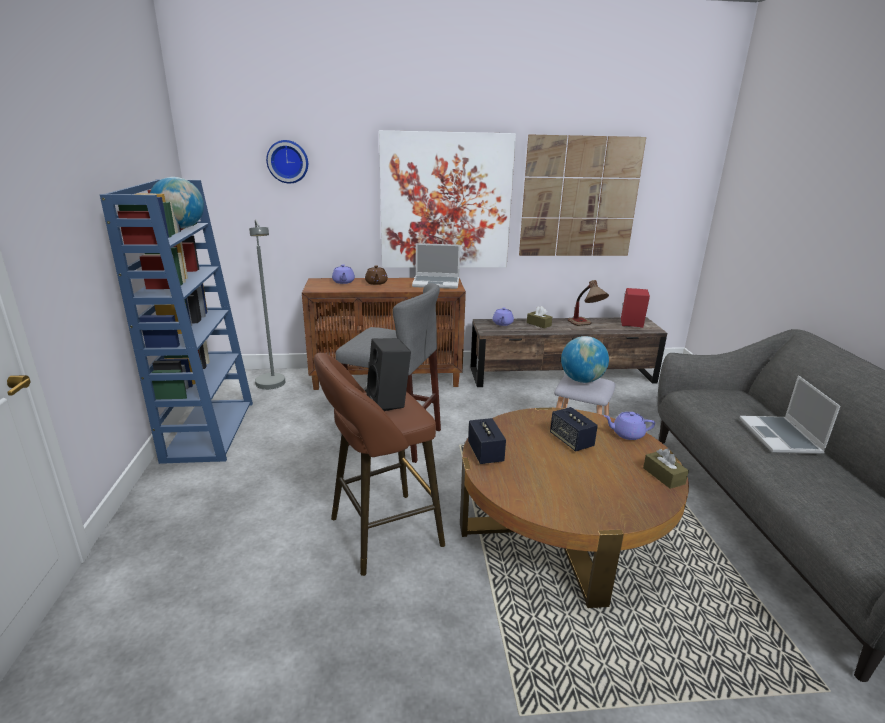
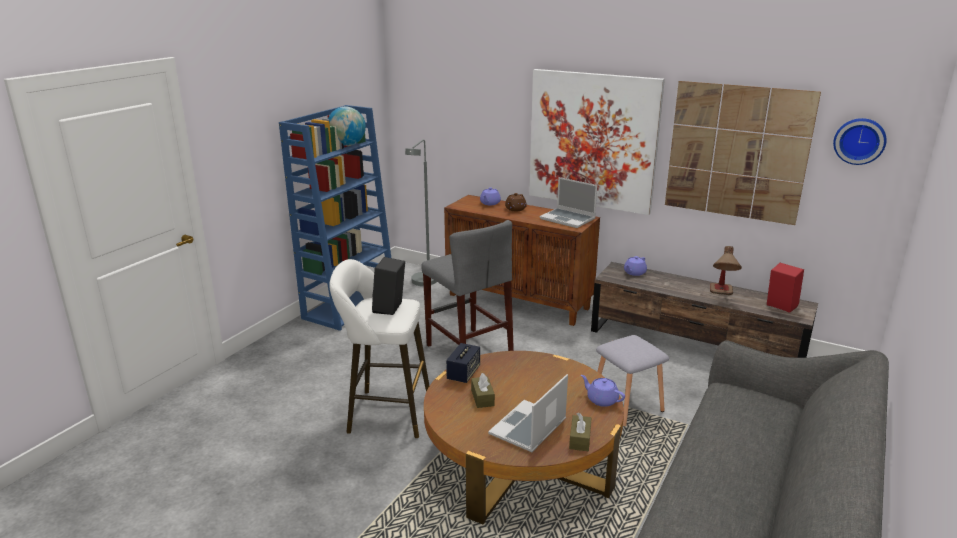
camera: 35 degrees right, 0 degrees up
(288, 161) = (461, 91): wall clock -> wall clock (859, 140)
(379, 534) = (384, 413): brown stool -> white stool
(538, 324) = (672, 282): brown tissue box -> brown tissue box (482, 398)
(571, 441) = (543, 388): speaker -> none
(581, 380) = (630, 344): globe -> none
(781, 437) = (745, 452): laptop -> laptop (528, 428)

